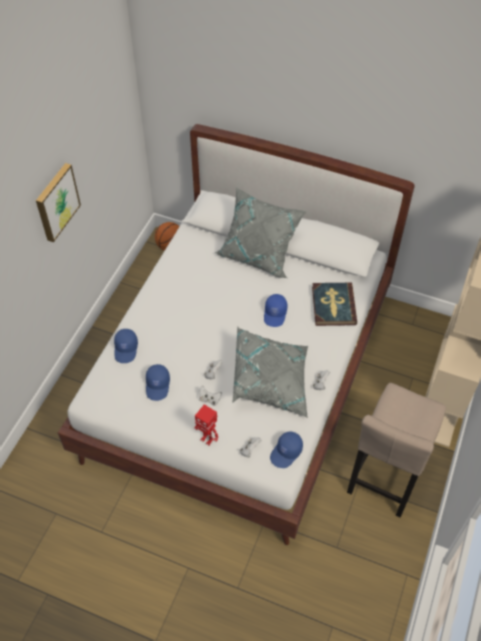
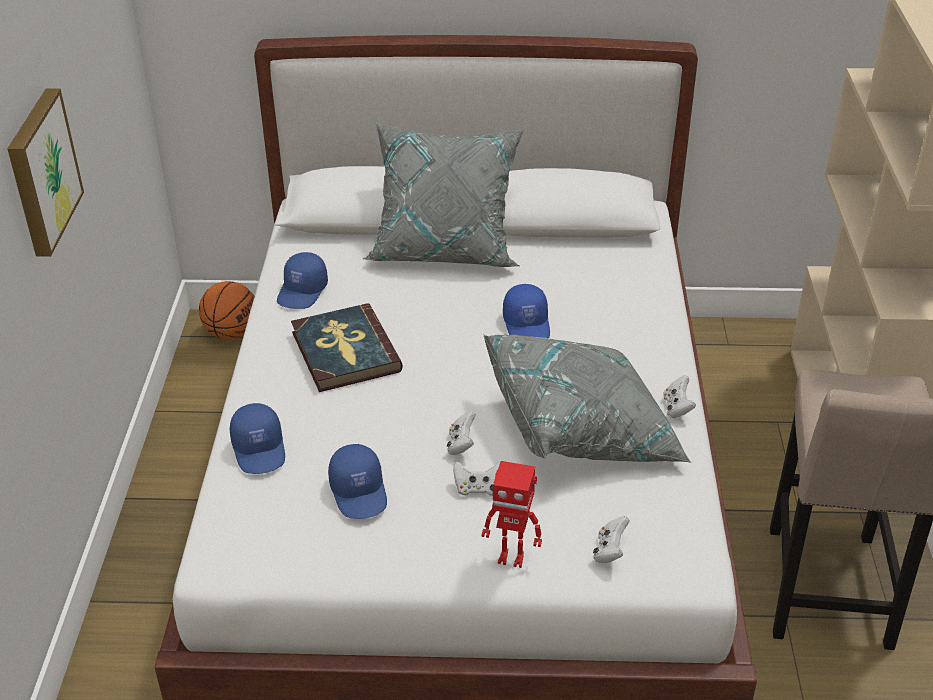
camera: 20 degrees left, 15 degrees down
(286, 453) = (684, 535): blue cap -> blue cap (303, 292)
(333, 306) = (625, 289): book -> book (345, 352)

